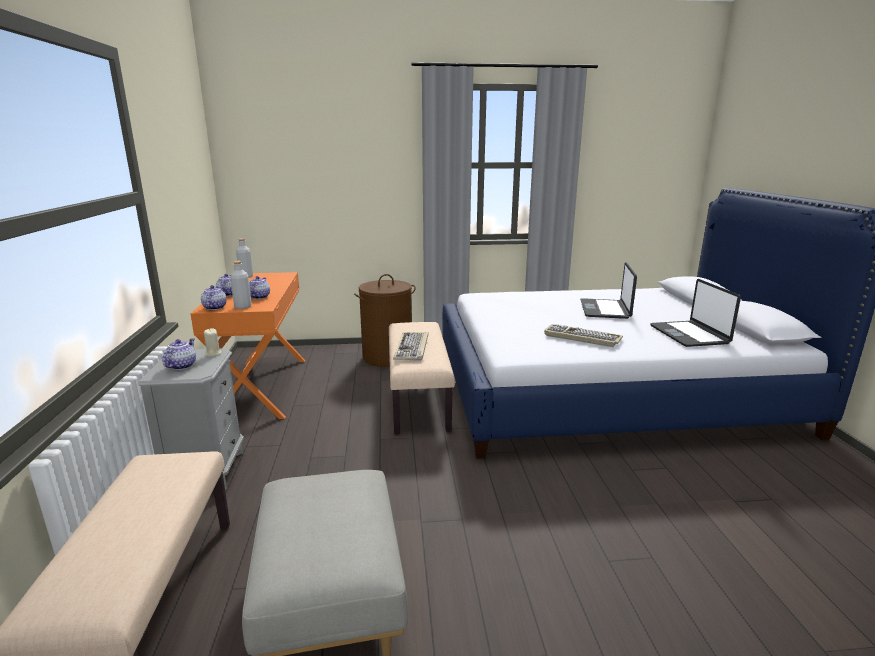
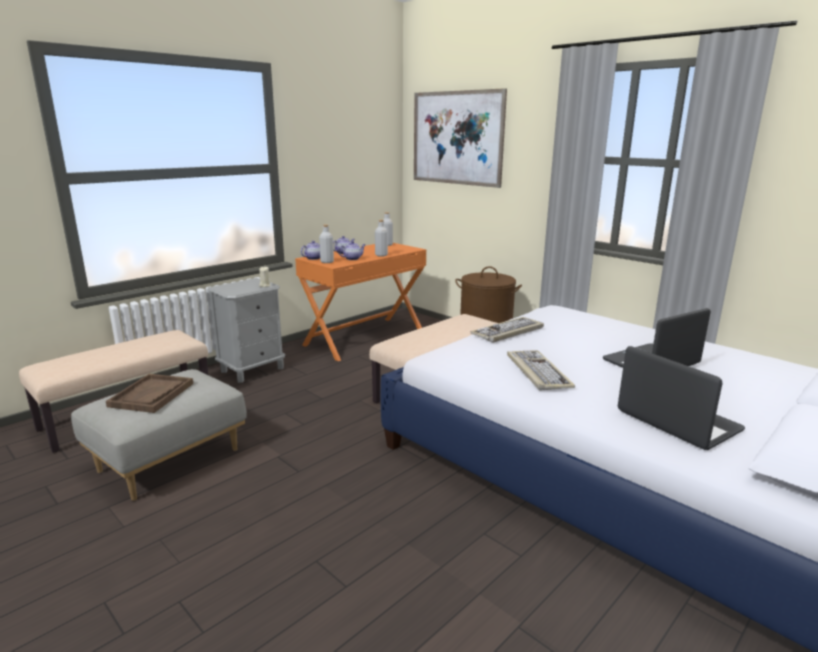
camera: 50 degrees right, 0 degrees up
(182, 365) = (238, 286): teapot -> none
(275, 287) = (381, 255): none -> grey bottle
(296, 150) = (456, 138): none -> picture
(323, 525) = (152, 395): none -> brown tray
(412, 348) = (423, 333): keyboard -> keyboard (508, 332)
(689, 335) = (677, 422): laptop -> laptop turned 105 degrees clockwise

